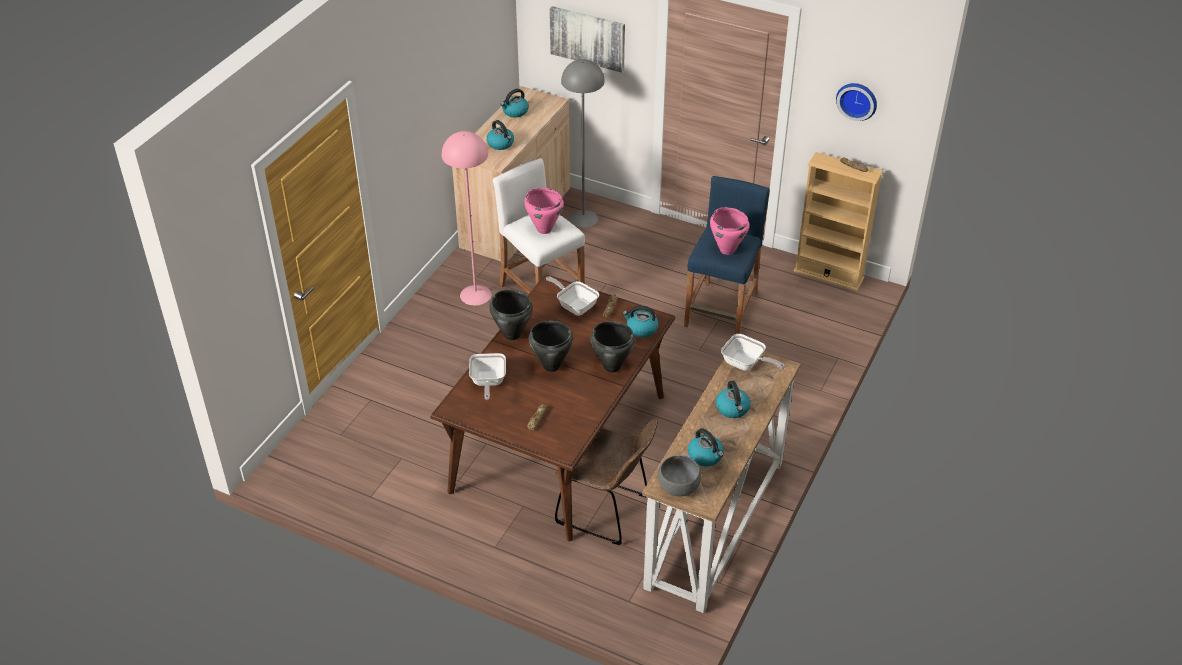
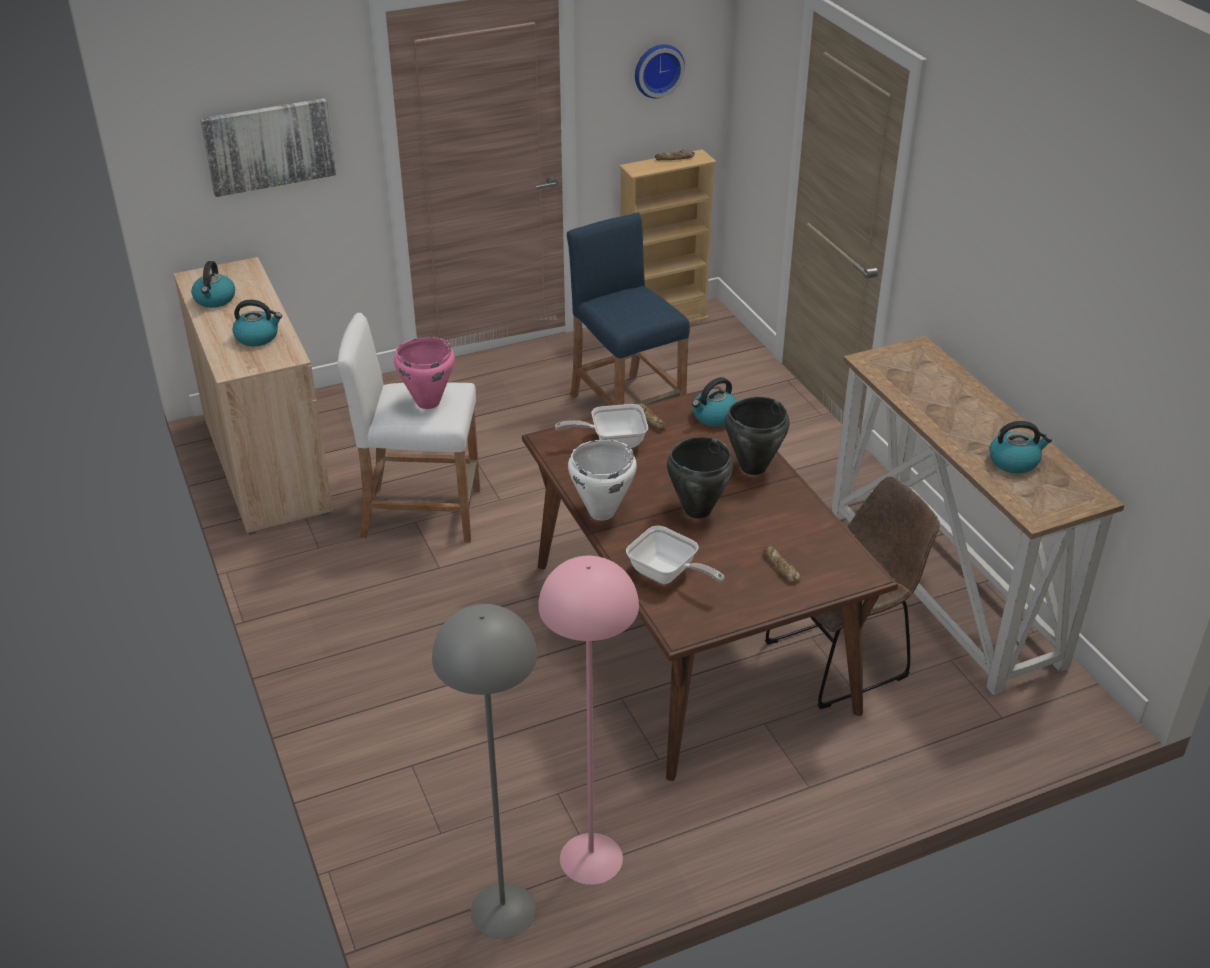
camera: 50 degrees left, 5 degrees down
(475, 295) = (348, 566): pink floor lamp -> pink floor lamp (590, 858)
(512, 334) = (601, 512): black cooking pot -> white cooking pot
(583, 218) = (344, 417): grey floor lamp -> grey floor lamp (502, 910)
(679, 486) = (1048, 503): grey bowl -> none
(727, 249) = (642, 309): pink cooking pot -> none
(733, 409) = (953, 408): kettle -> none
(746, 364) = (890, 366): frying pan -> none

